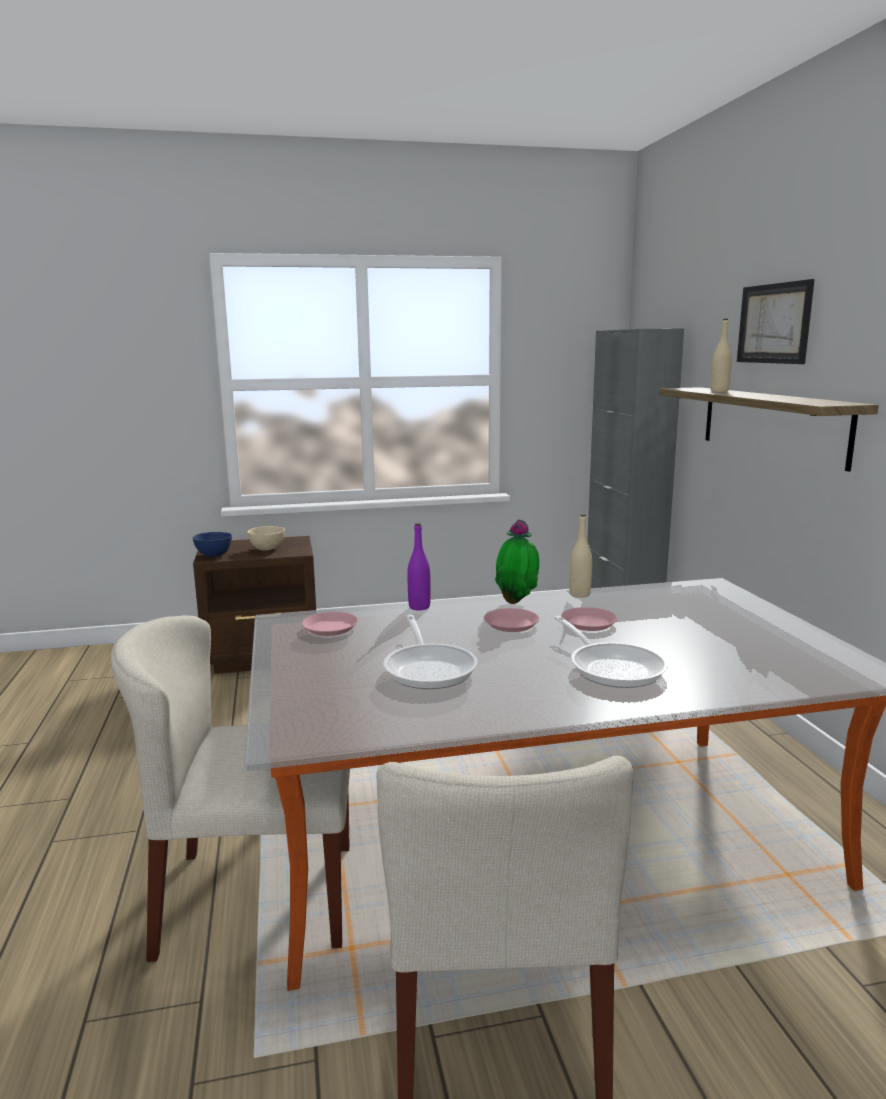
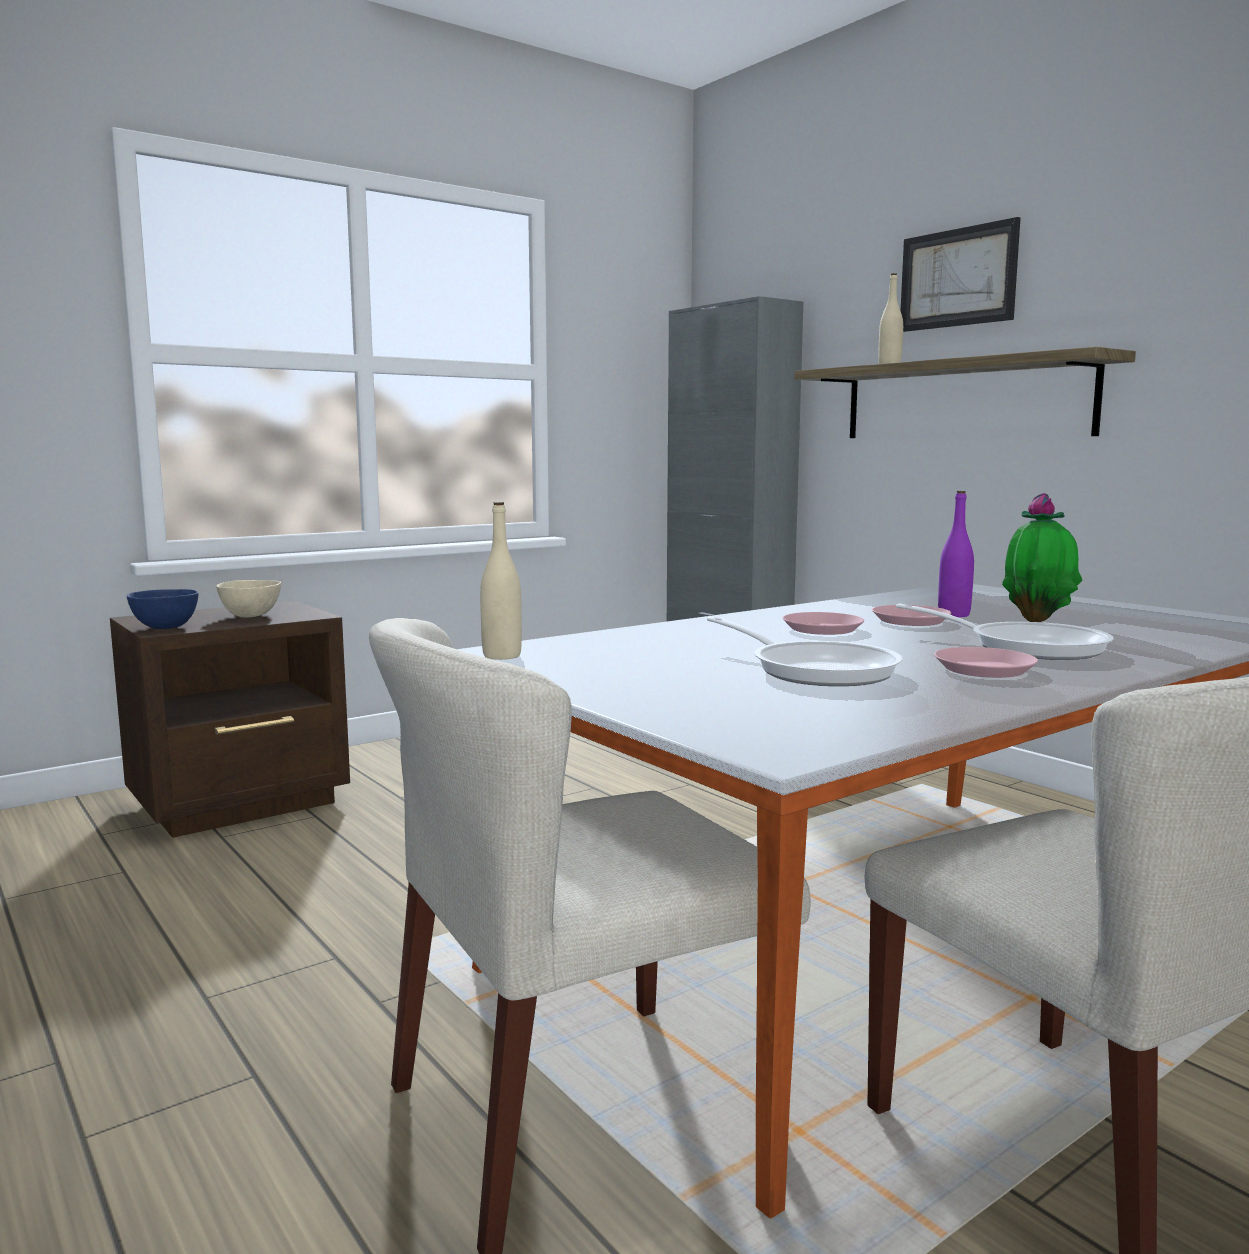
camera: 25 degrees left, 5 degrees down
(330, 628) = (583, 652): pink plate -> pink plate (983, 669)
(419, 607) = (665, 626): purple bottle -> purple bottle (953, 615)
(517, 602) = (783, 613): potted plant -> potted plant (1038, 621)
(579, 594) = (842, 603): beige bottle -> beige bottle (502, 656)

